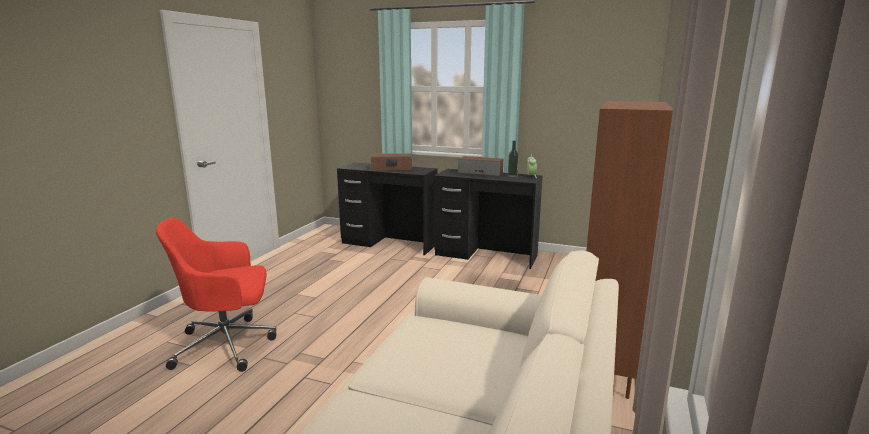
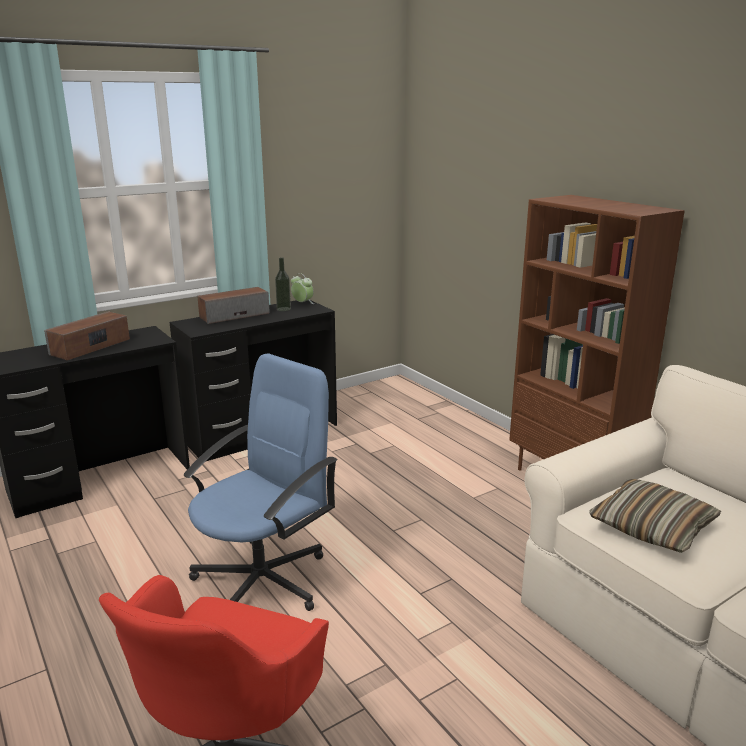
camera: 55 degrees left, 5 degrees up
(357, 304) = (263, 580): none -> blue office chair
(423, 342) = (651, 527): none -> pillow

